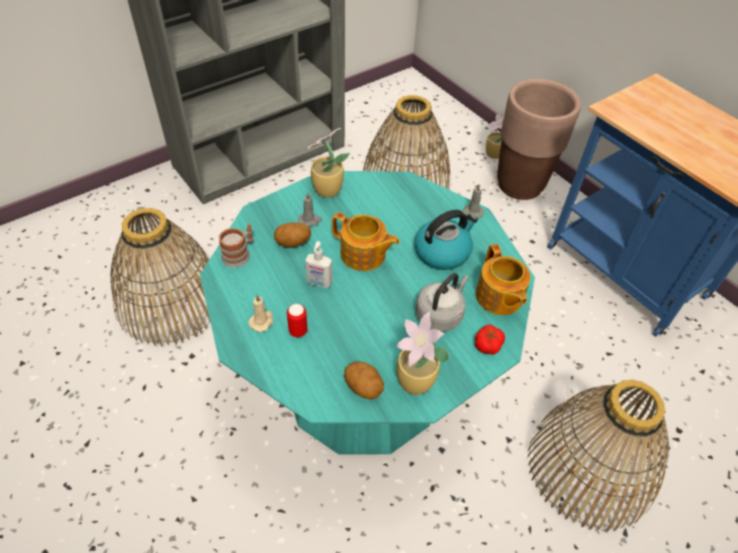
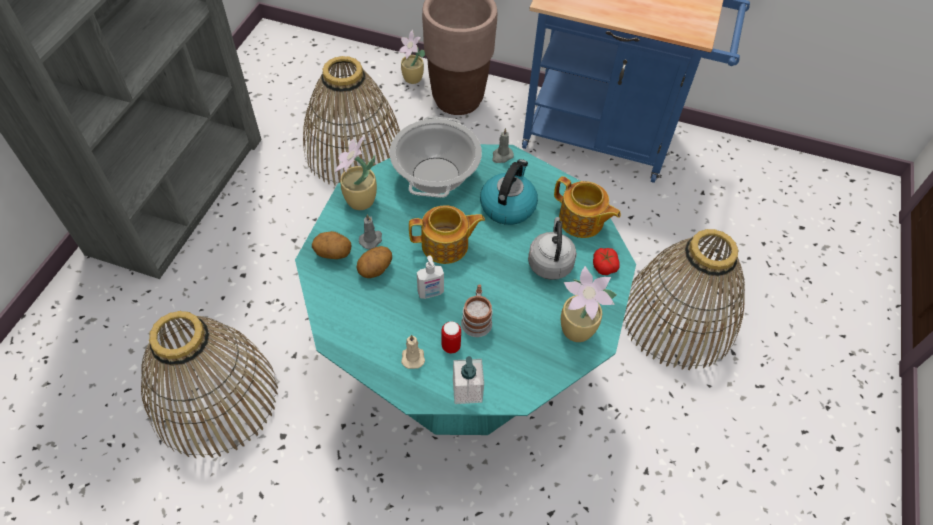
camera: 35 degrees left, 5 degrees up
(239, 254) = (335, 308): mug -> mug (477, 319)
(279, 372) = (467, 391): none -> soap dispenser
(364, 387) = (543, 360): potato -> potato (333, 253)
(402, 201) = (436, 176): none -> cooking pot

